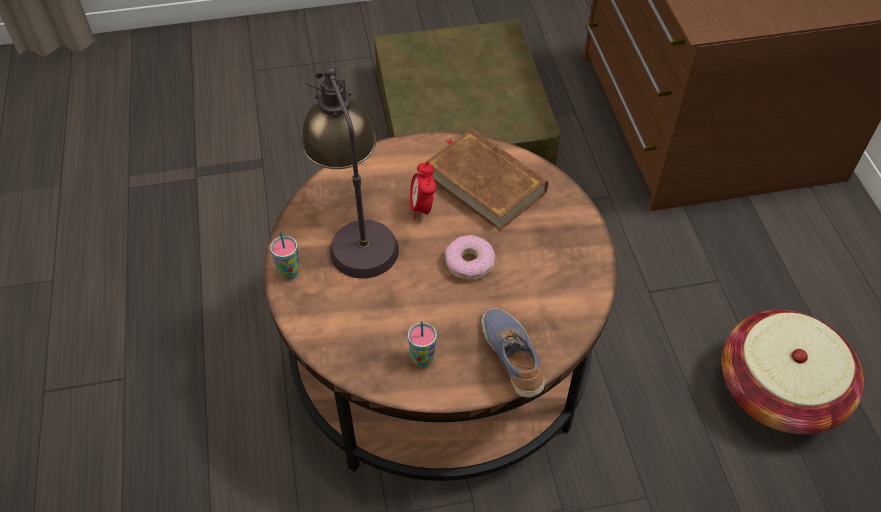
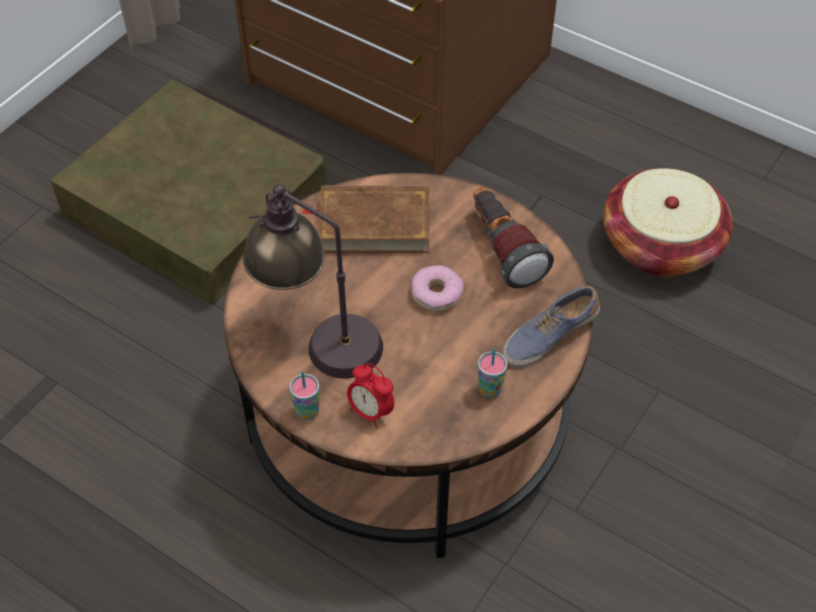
camera: 45 degrees left, 0 degrees up
(422, 208) = (349, 280): alarm clock -> alarm clock (370, 411)
(513, 357) = (548, 336): shoe -> shoe turned 60 degrees counterclockwise
(557, 269) = (503, 249): none -> flashlight

